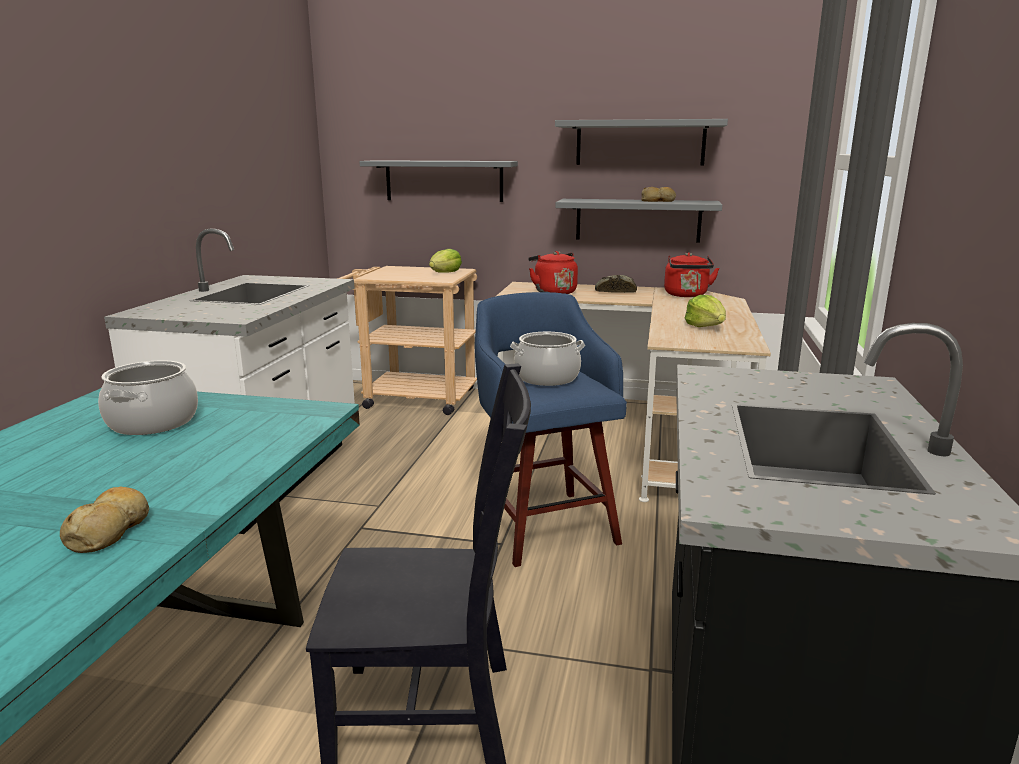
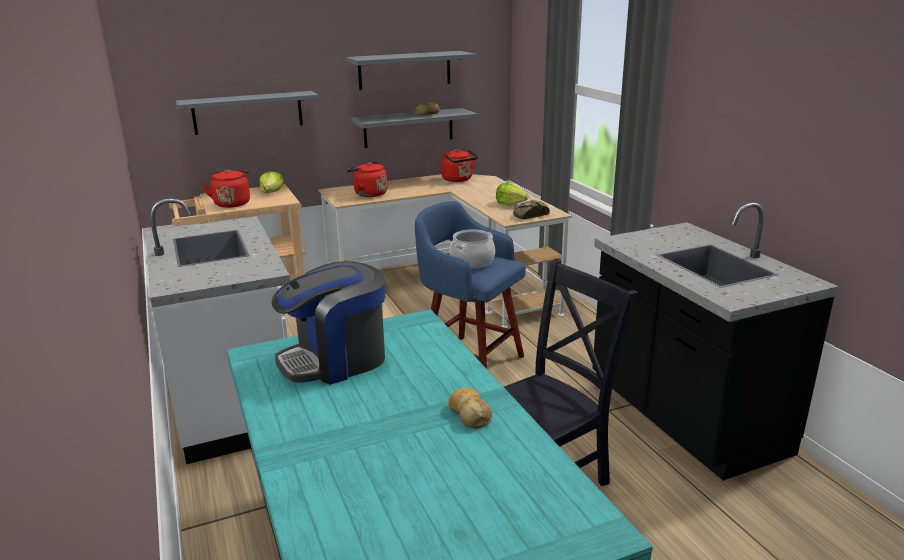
camera: 35 degrees left, 5 degrees up
(153, 422) = (336, 360): cooking pot -> coffee machine
(391, 275) = (232, 203): none -> red kettle
(615, 291) = (407, 184): bread -> bread (529, 215)

